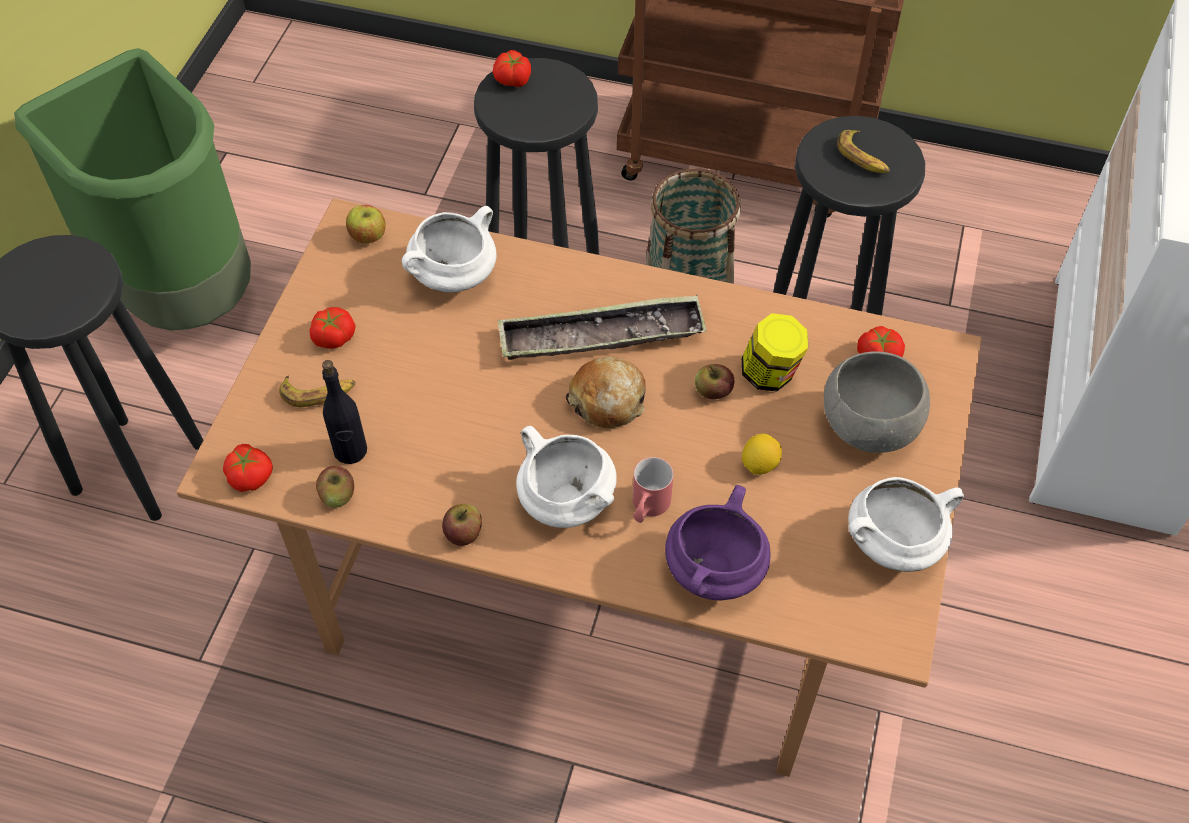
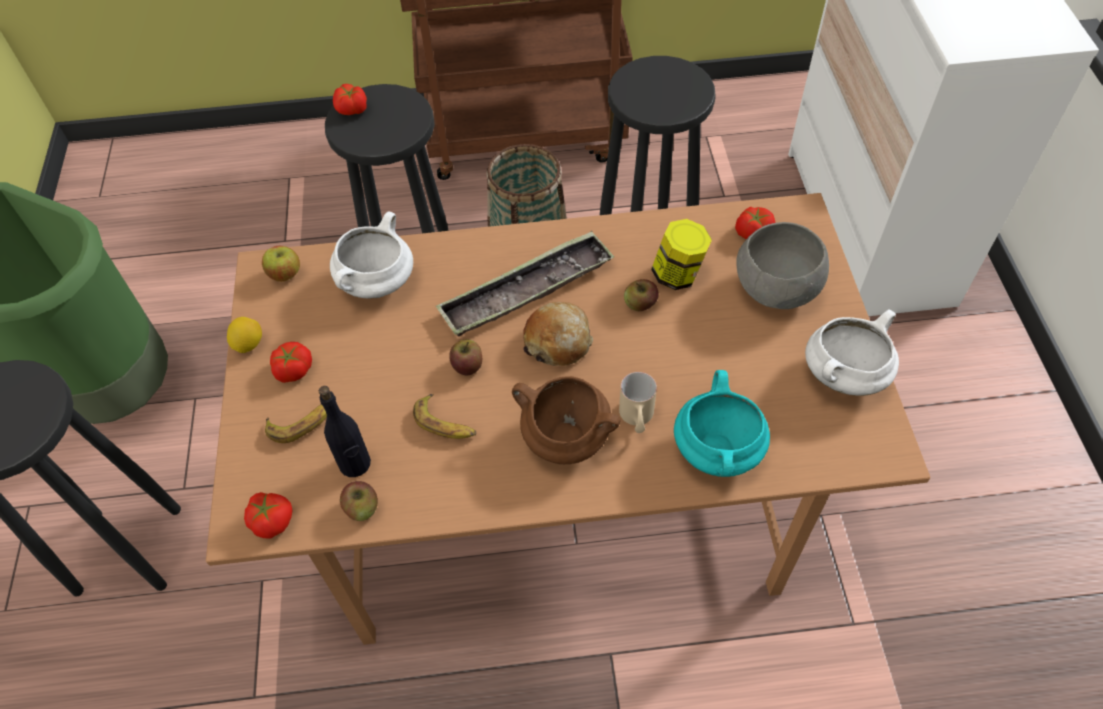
camera: 20 degrees left, 0 degrees up
(463, 533) = (491, 499): apple -> apple (467, 365)
(564, 500) = (564, 438): white cooking pot -> brown cooking pot
(648, 508) = (637, 419): red mug -> beige mug
(715, 572) = (718, 451): purple cooking pot -> turquoise cooking pot
(759, 464) = (707, 350): lemon -> lemon (248, 344)
(862, 157) = (662, 87): banana -> banana (445, 423)

